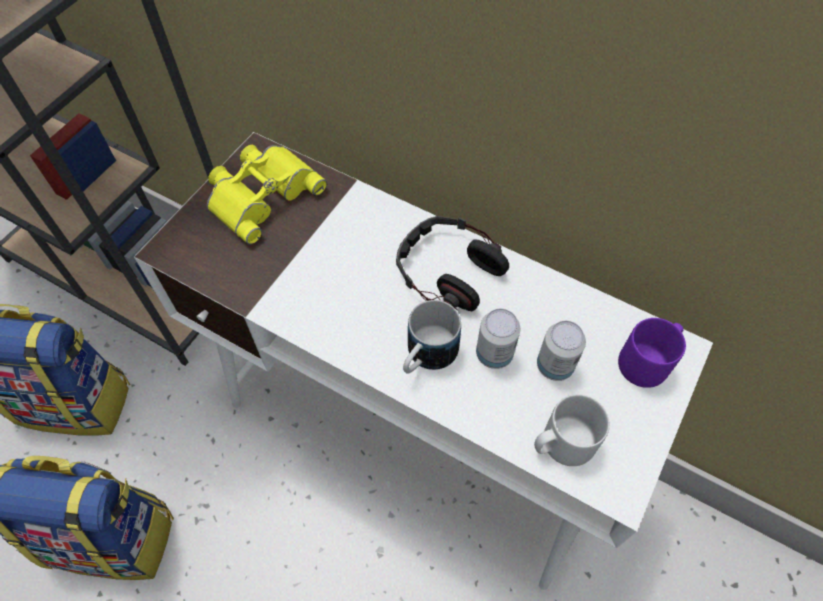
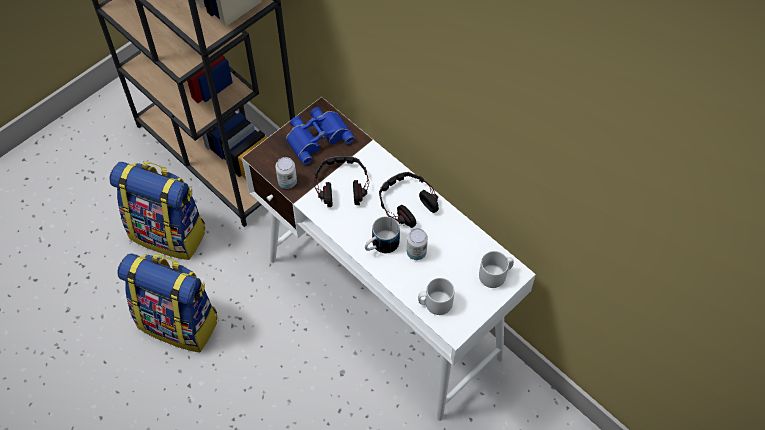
camera: 15 degrees right, 0 degrees up
(261, 193) = (317, 136): yellow binoculars -> blue binoculars
(325, 266) = (341, 186): none -> headphones
(554, 365) = (446, 265): can -> can (287, 182)
(647, 361) = (495, 275): purple mug -> grey mug

